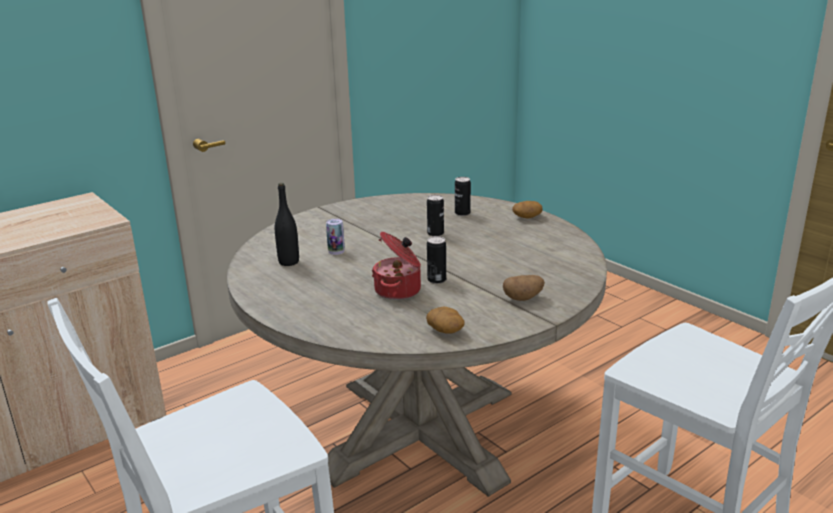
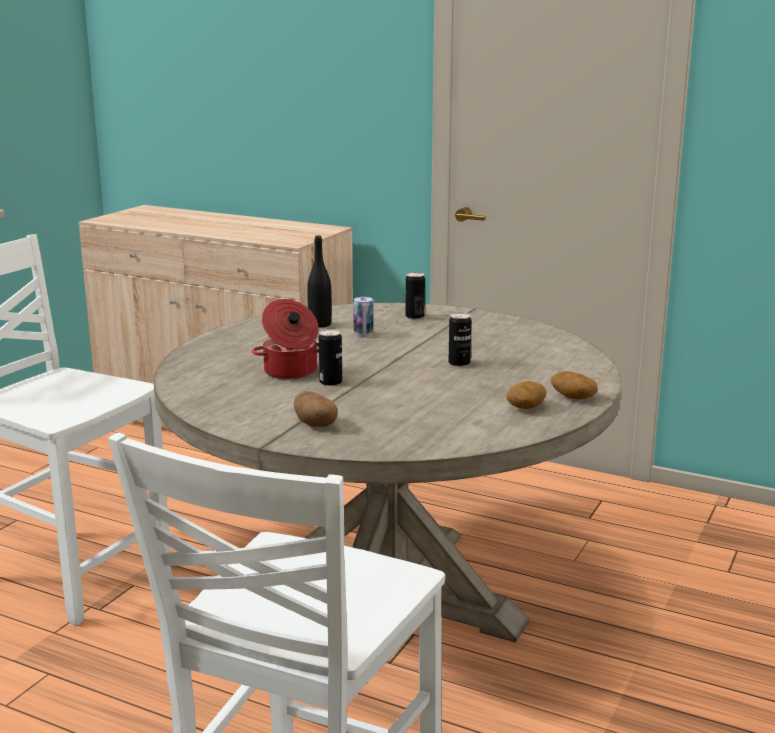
camera: 65 degrees right, 5 degrees down
(446, 330) = (214, 403): potato -> potato (526, 407)
(462, 213) = (540, 365): can -> can (415, 316)

